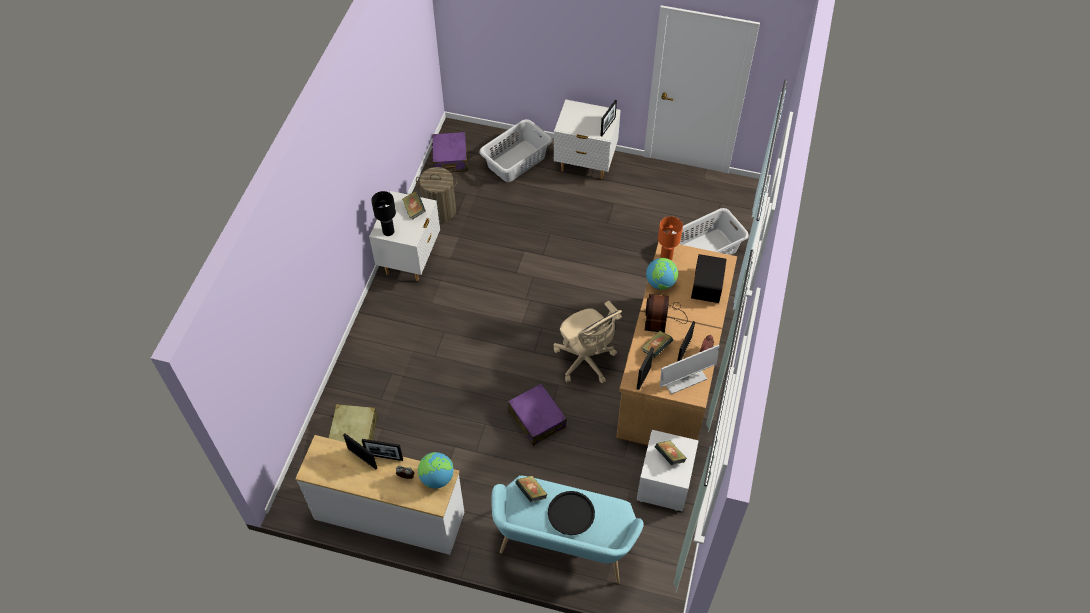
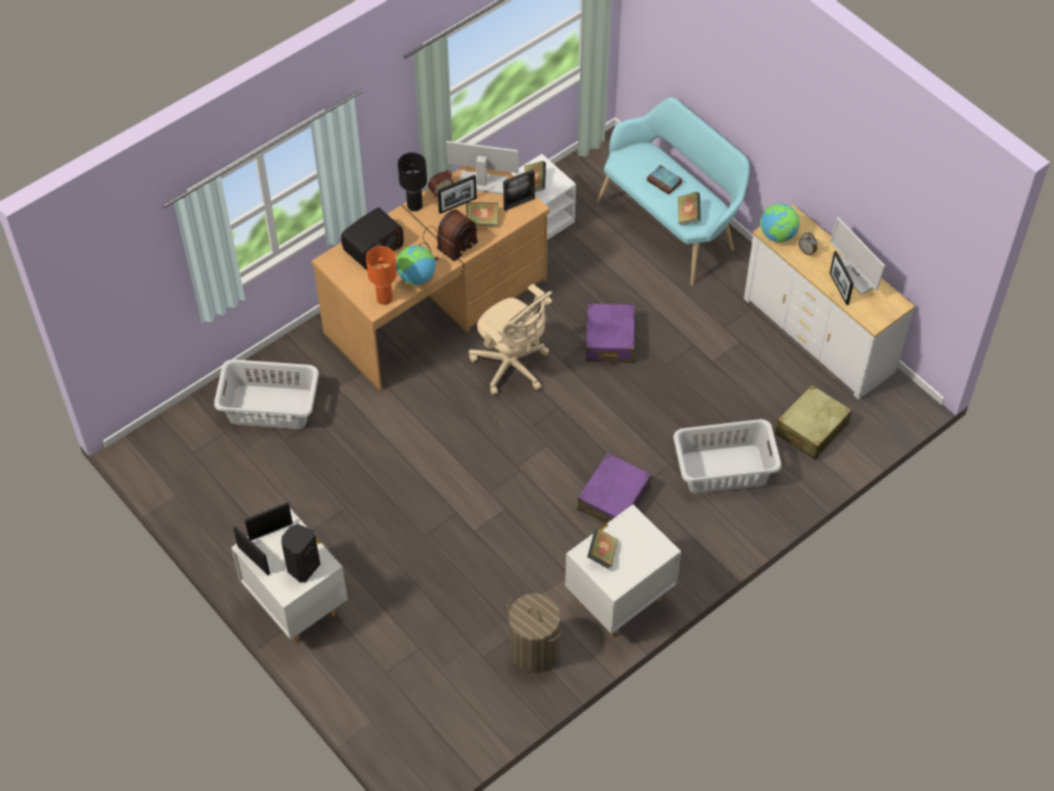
camera: 145 degrees left, 0 degrees up
(357, 479) = (854, 273): none -> monitor
(384, 457) = (816, 279): picture frame -> picture frame (253, 560)
(388, 232) = (654, 543): black table lamp -> black table lamp (415, 205)
(450, 158) = (461, 727): purple suitcase -> purple suitcase (614, 498)
(517, 161) = (378, 665): grey laundry basket -> grey laundry basket (723, 469)
(571, 513) = (665, 182): black tray -> book
(574, 120) = (302, 567): none -> black speaker
(586, 361) = (512, 366): beige office chair -> beige office chair turned 135 degrees clockwise

